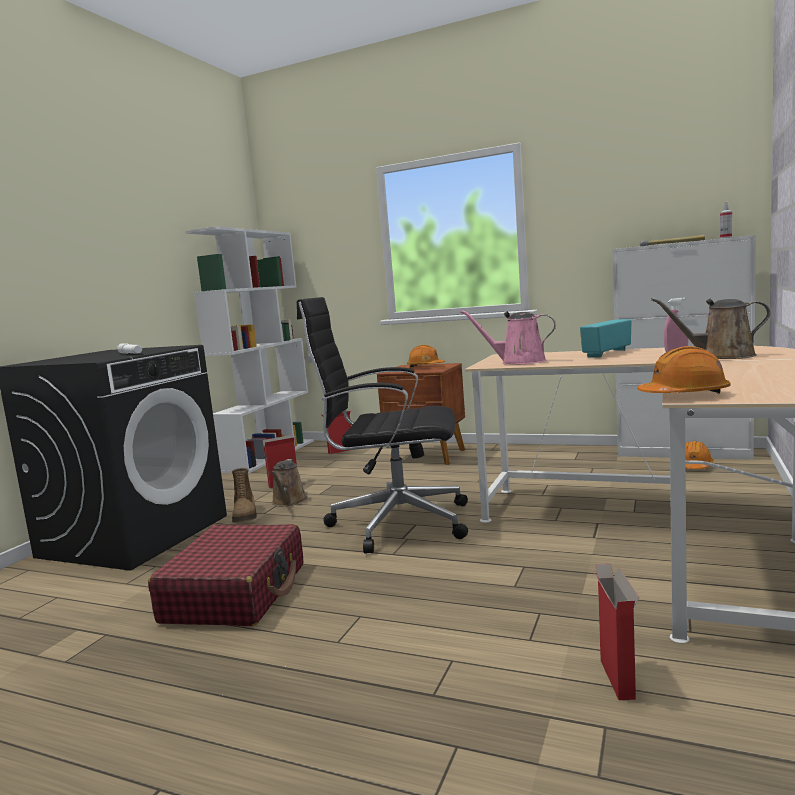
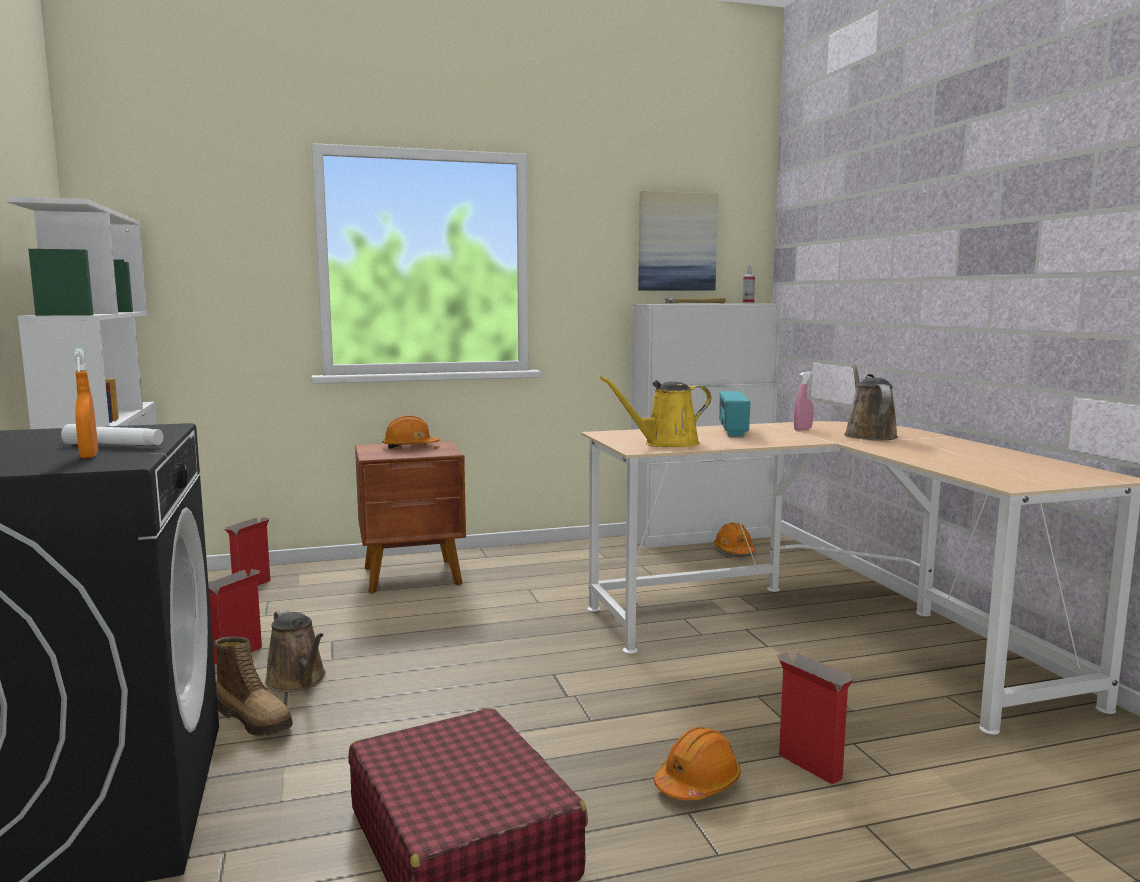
camera: 40 degrees left, 0 degrees up
(104, 357) = (89, 456): none -> orange spray bottle
(395, 523) = (523, 678): black office chair -> none
(518, 362) = (666, 444): pink watering can -> yellow watering can
(616, 678) = (1009, 785): cardboard box -> cardboard box (808, 766)
(658, 191) = (676, 242): none -> picture
(684, 395) = (996, 482): orange hard hat -> orange hard hat (697, 783)
(721, 357) = (868, 435): brown watering can -> brown watering can turned 120 degrees clockwise

